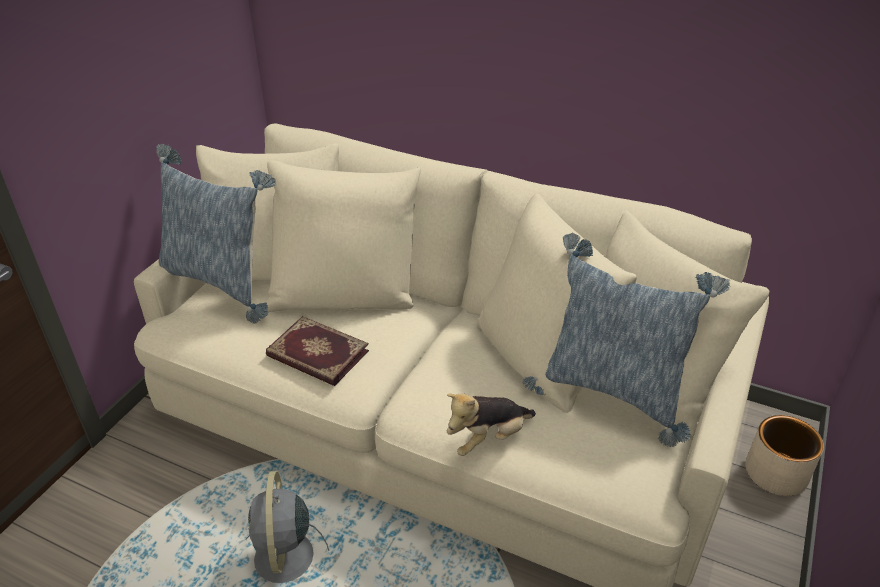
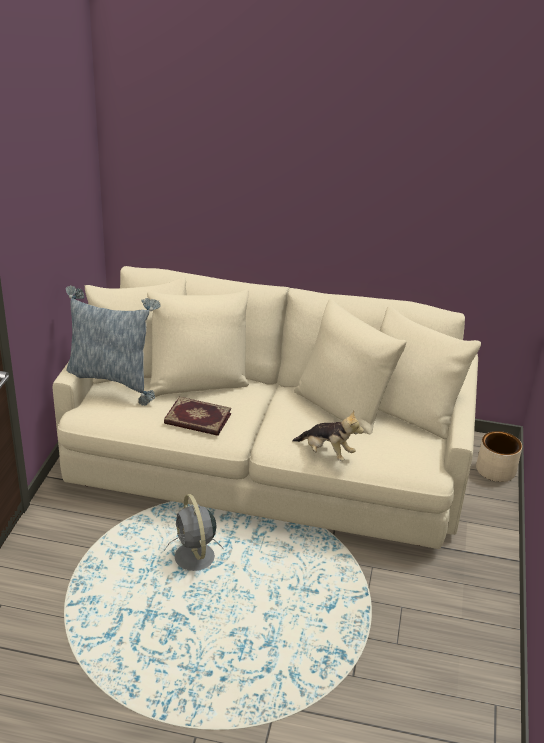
camera: 15 degrees left, 5 degrees down
(488, 438) = (326, 453): plush toy -> plush toy turned 105 degrees counterclockwise
(609, 400) = (393, 425): pillow -> none

